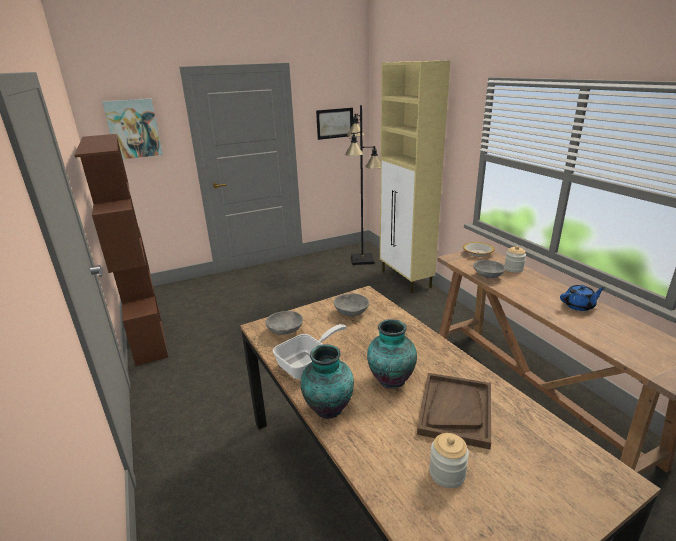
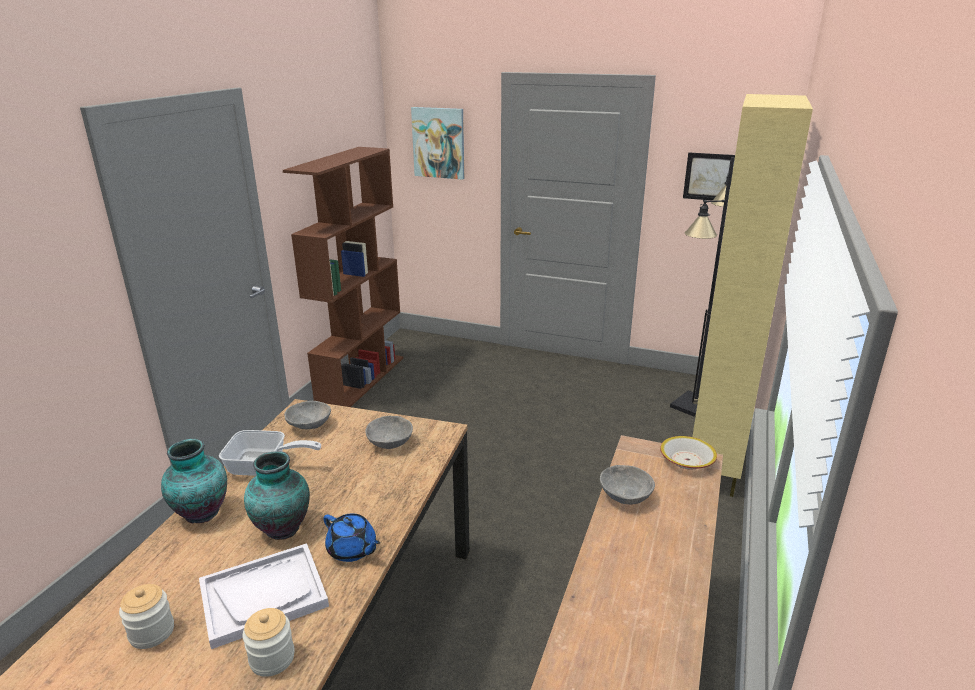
camera: 45 degrees right, 0 degrees up
(455, 410) = (264, 595): brown tray -> white tray
(513, 269) = (687, 510): jar -> jar (272, 658)
(579, 306) = (654, 617): blue teapot -> blue teapot (352, 550)

